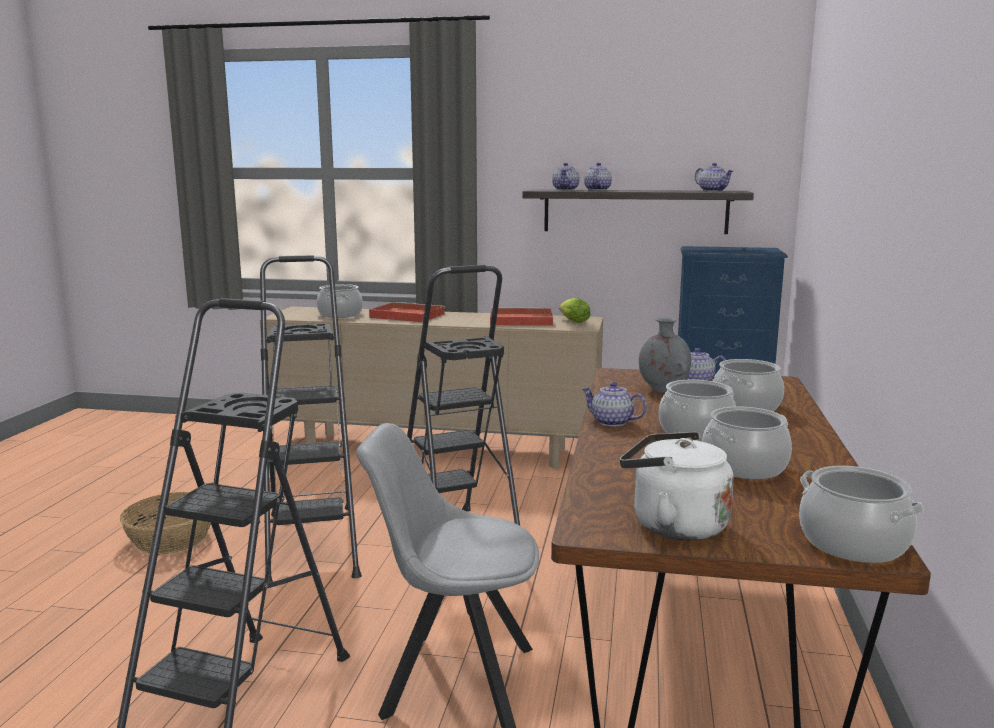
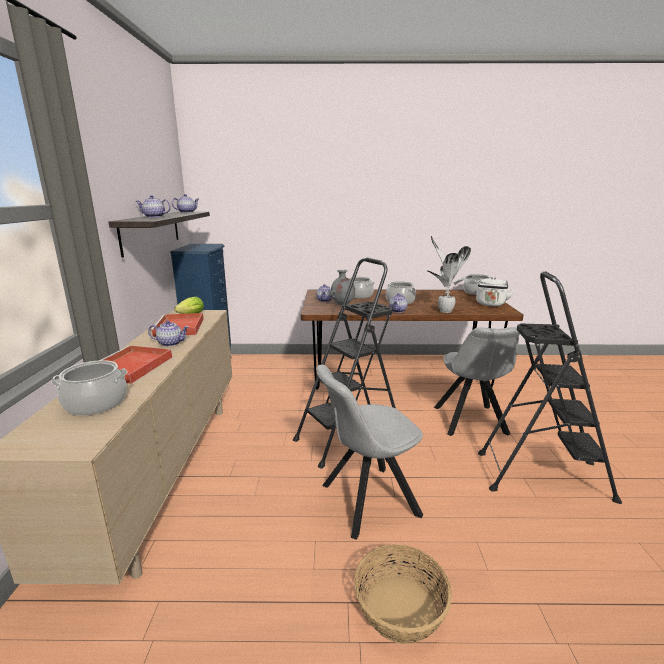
camera: 100 degrees left, 5 degrees up
(313, 541) = (367, 500): step ladder -> grey chair
(566, 189) = (141, 218): teapot -> teapot (171, 343)
(605, 459) = (444, 311): none -> potted plant
(744, 466) = (431, 298): cooking pot -> none

